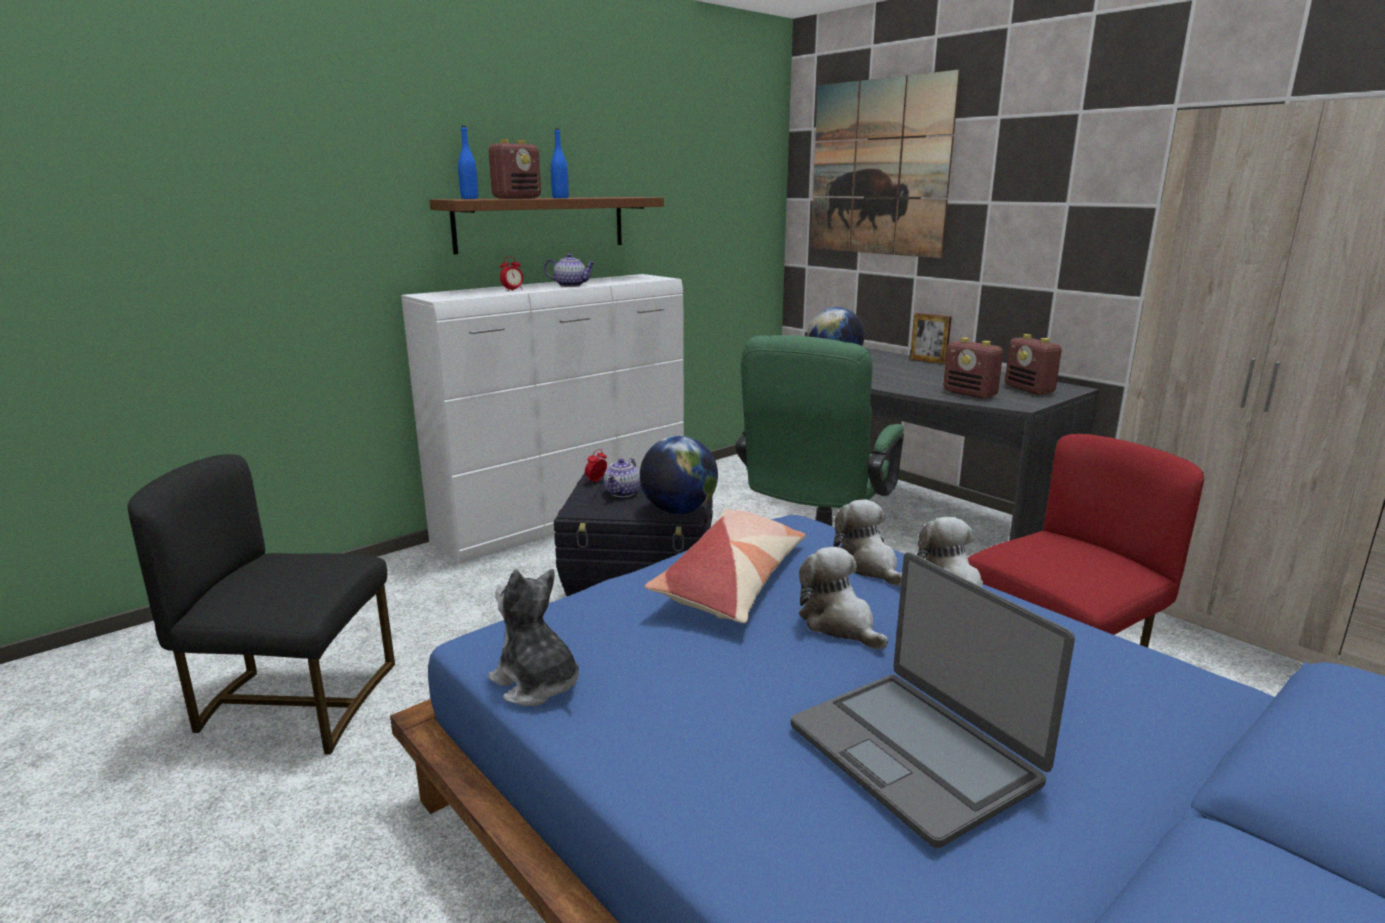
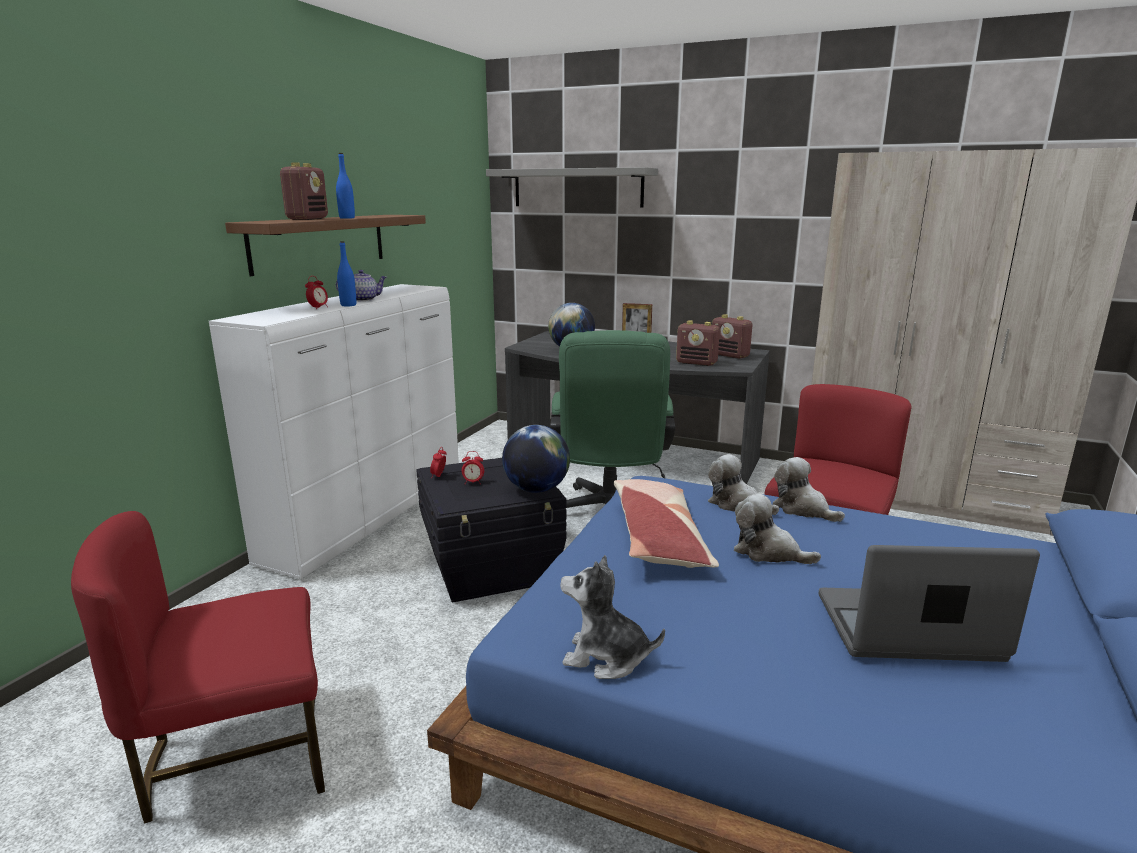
camera: 25 degrees left, 0 degrees up
(293, 703) = (238, 757): black chair -> red chair
(469, 198) = (266, 221): blue bottle -> blue bottle (348, 305)
(623, 493) = (473, 482): teapot -> alarm clock
(878, 168) = (577, 188): picture -> grey shelf
(915, 753) = (908, 629): laptop -> laptop turned 150 degrees clockwise

